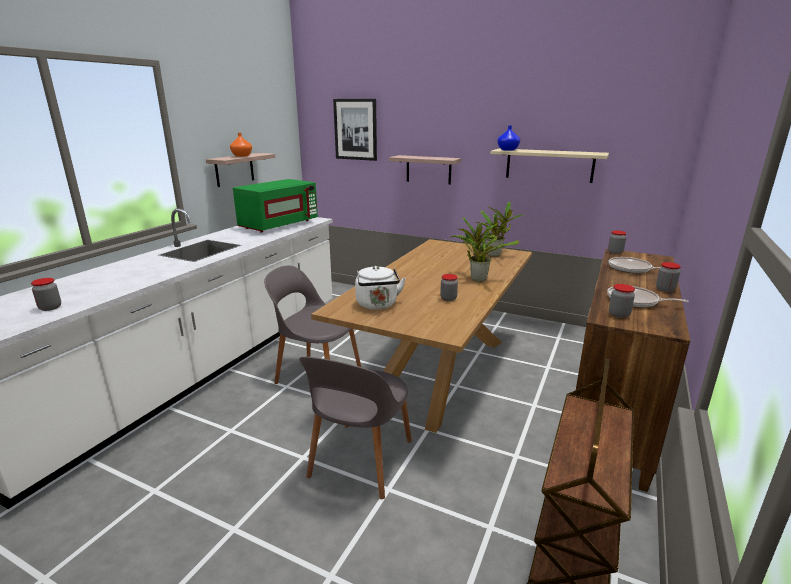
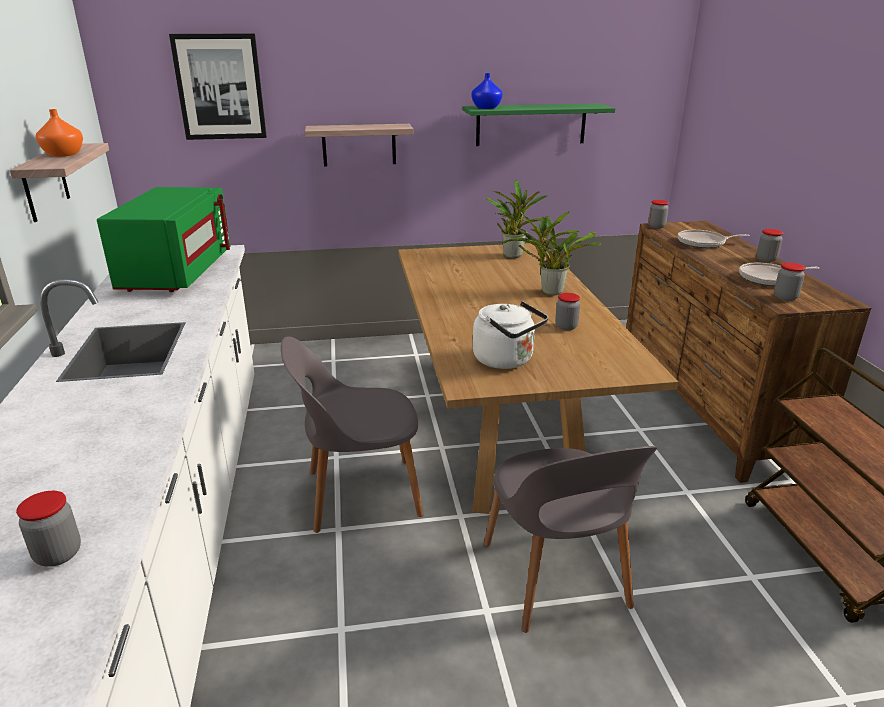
camera: 35 degrees left, 5 degrees up
(549, 165) = (531, 124): beige shelf -> green shelf

